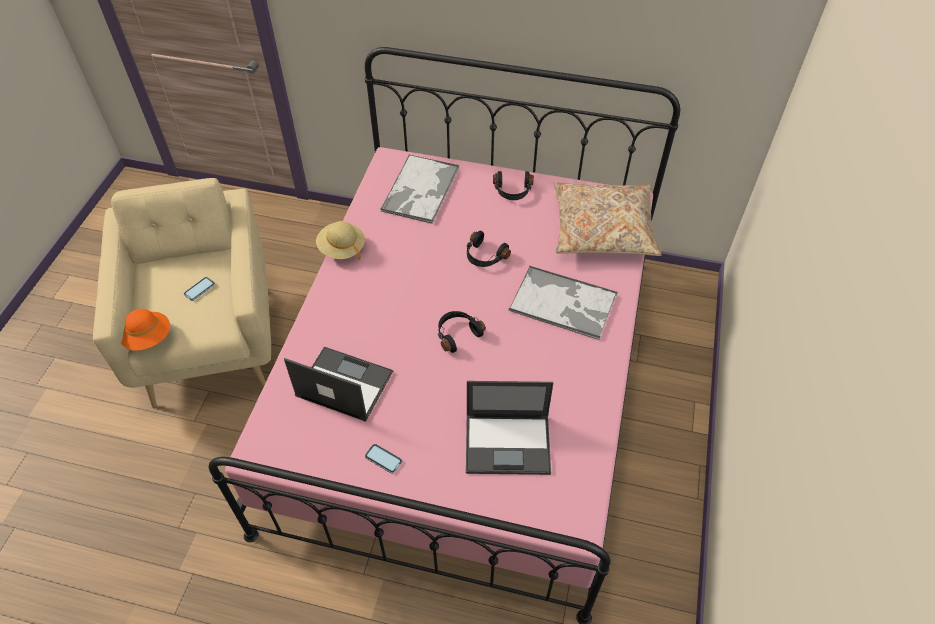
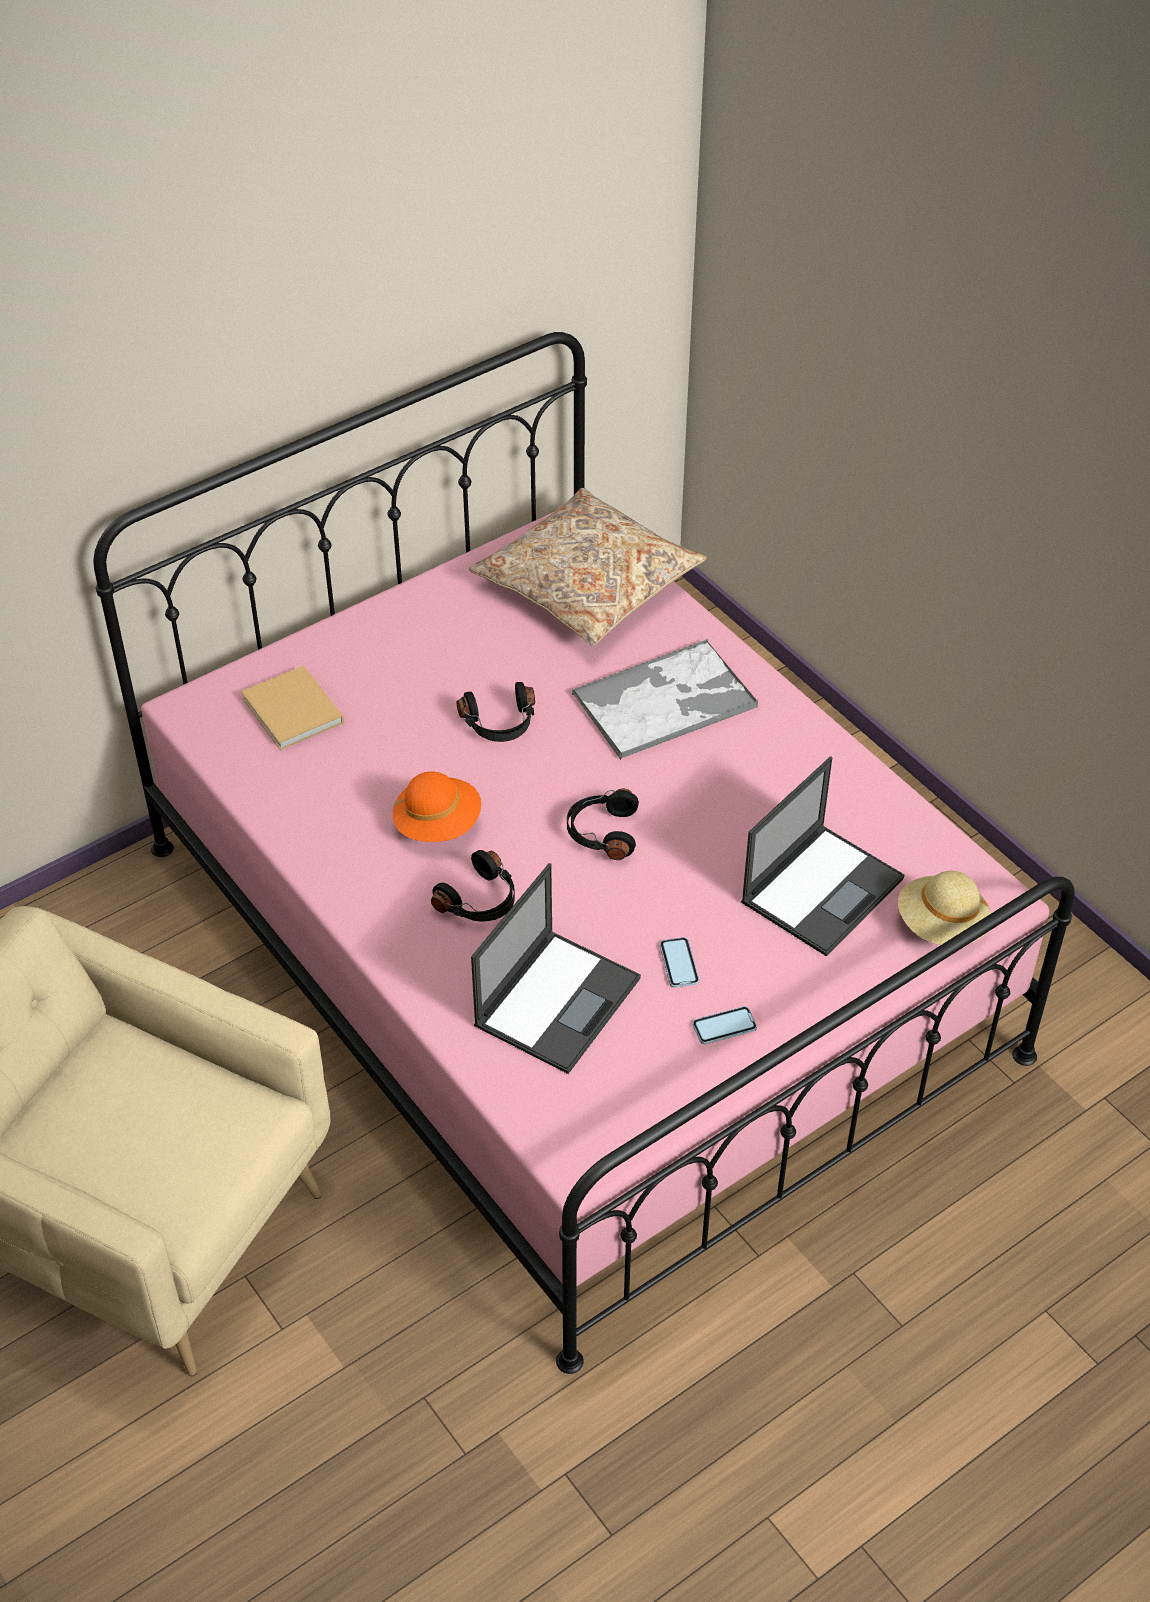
camera: 50 degrees left, 5 degrees down
(149, 338) = (176, 1216): orange hat -> orange hat (438, 824)
(199, 289) = (149, 1097): phone -> phone (679, 964)
(341, 248) = (304, 863): beige hat -> beige hat (941, 925)
(343, 384) = (558, 1000): laptop -> laptop turned 150 degrees clockwise
(420, 190) = (294, 712): tray -> beige book
(512, 191) = (417, 623): black headphones -> black headphones (480, 901)

